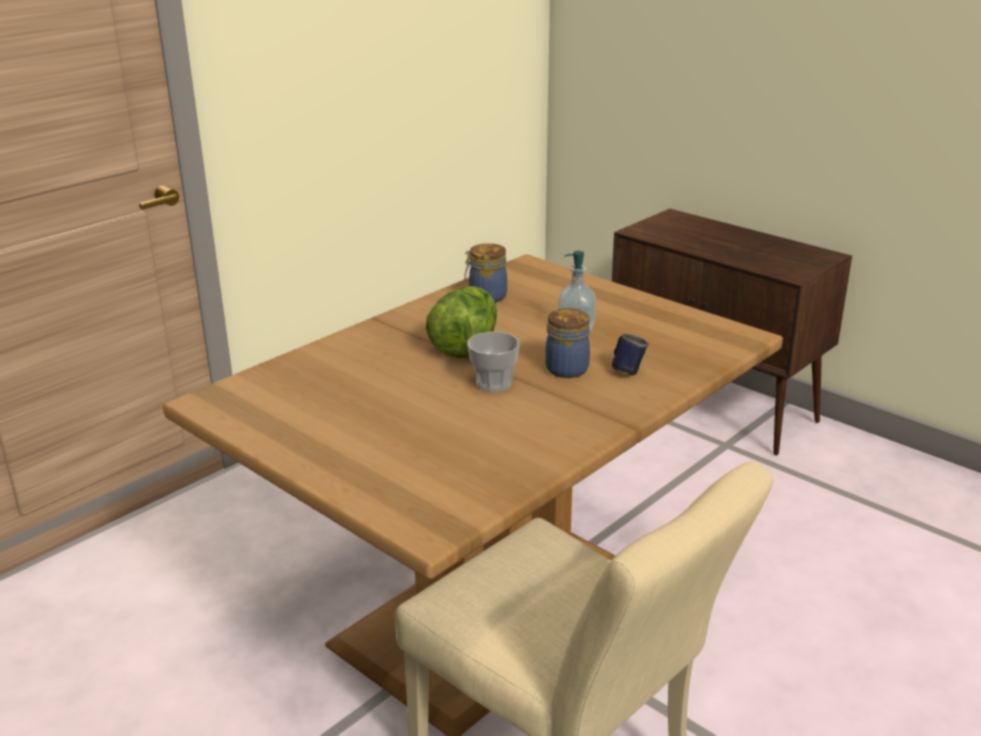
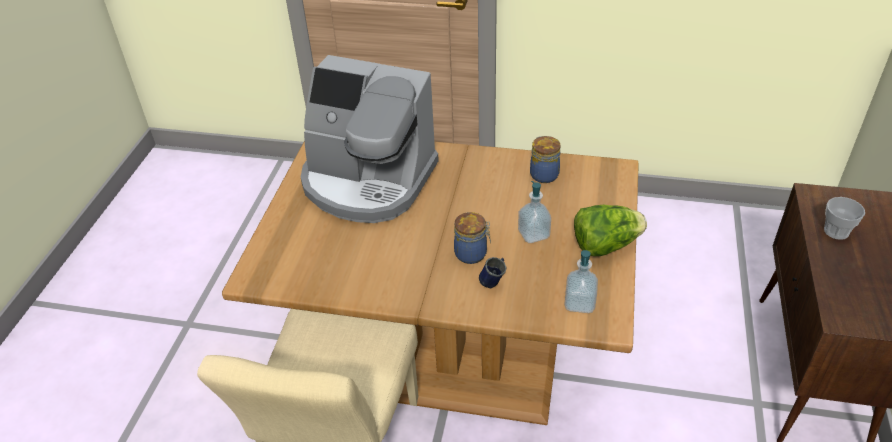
camera: 60 degrees right, 15 degrees up
(347, 392) = (368, 181): none -> coffee machine
(466, 346) = (463, 198): lettuce -> lettuce (605, 245)
(493, 383) = (424, 231): cup -> cup (836, 231)
(704, 339) = (579, 303): none -> soap dispenser

